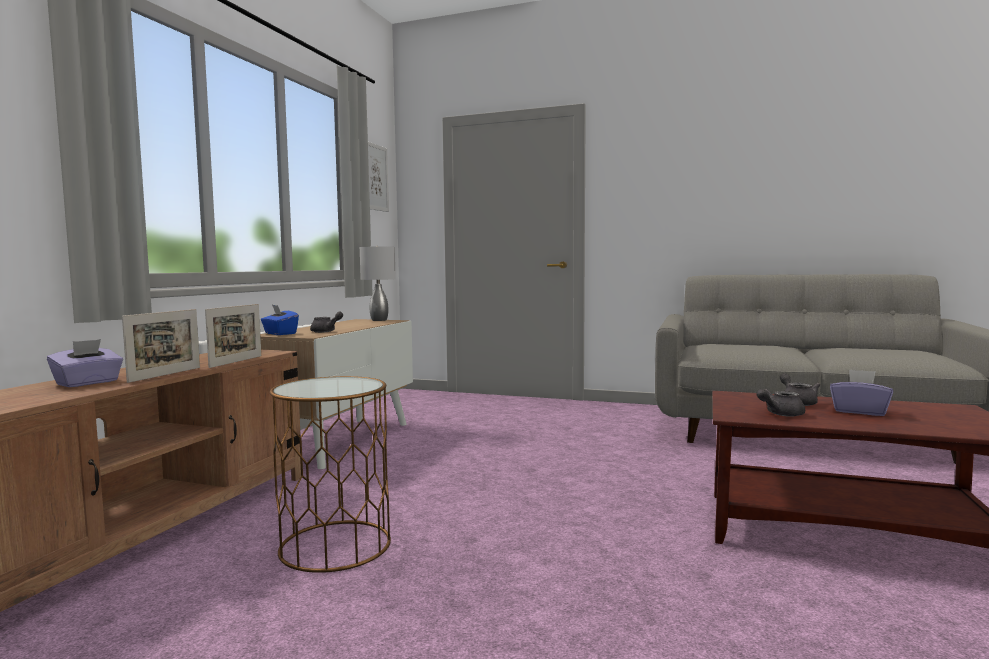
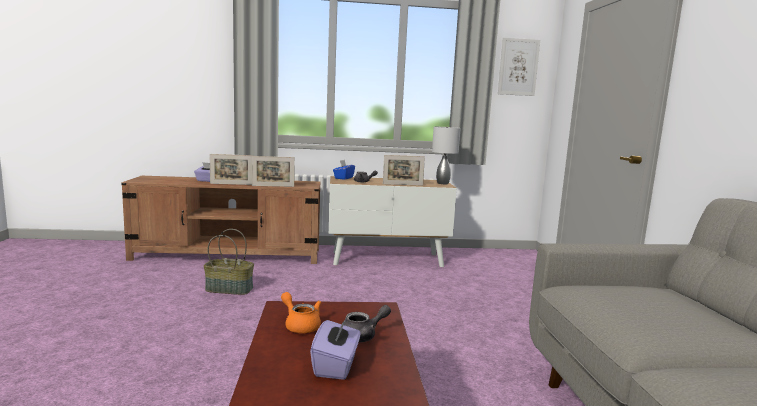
camera: 65 degrees right, 5 degrees up
(335, 545) = (230, 289): brown side table -> basket
(369, 326) = (402, 184): none -> picture frame
(779, 414) = (300, 325): grey teapot -> orange teapot

